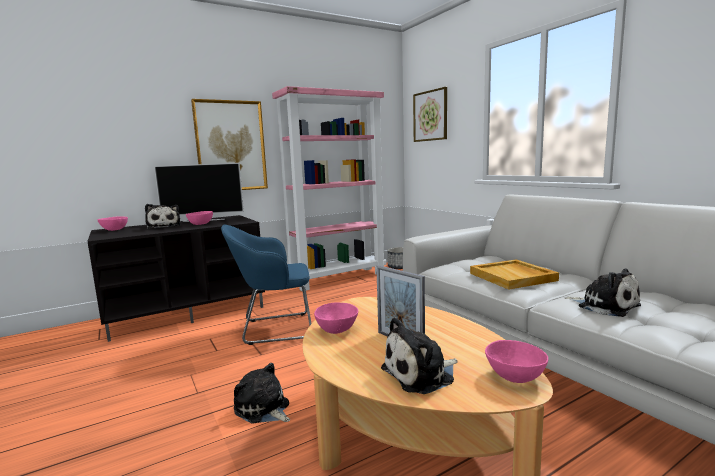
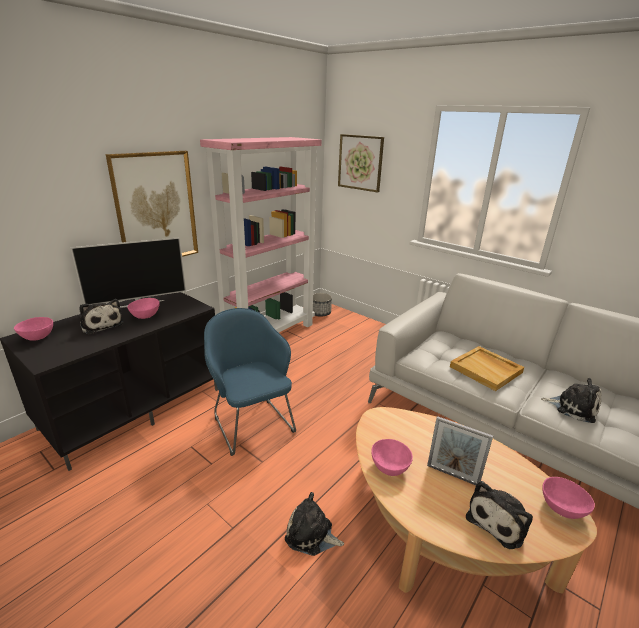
camera: 20 degrees left, 15 degrees up
(274, 329) = (251, 422): blue armchair -> blue armchair turned 90 degrees clockwise

